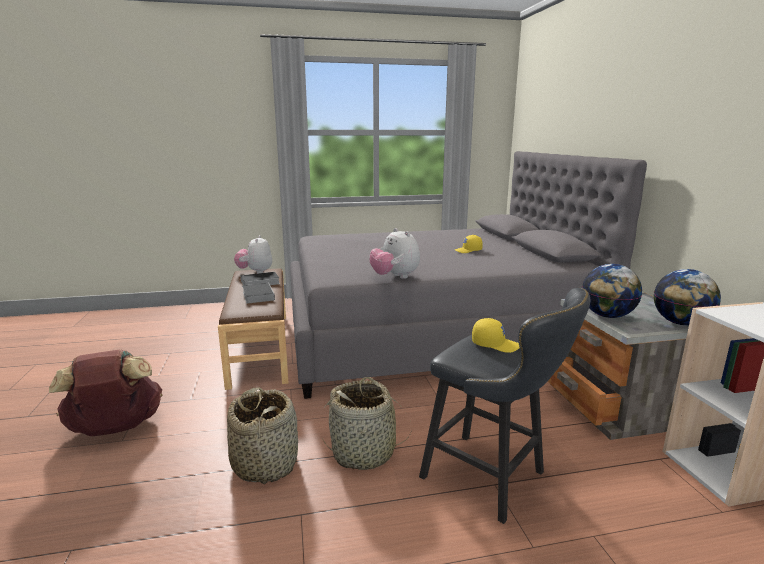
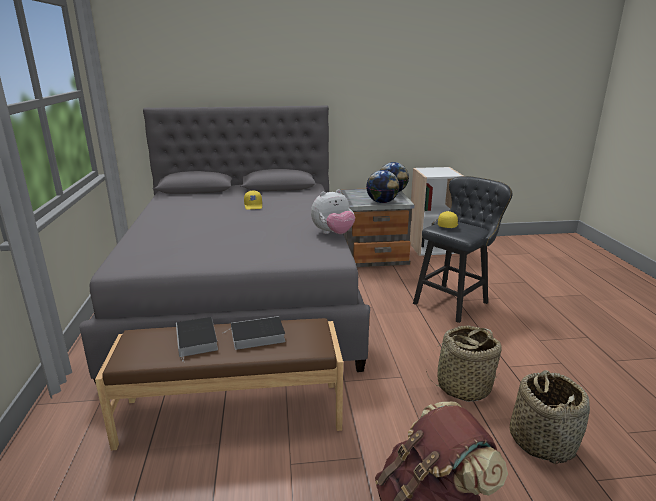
camera: 85 degrees left, 5 degrees up
(255, 272) = (133, 349): plush toy -> none
(364, 452) = (438, 341): basket -> basket (542, 441)

